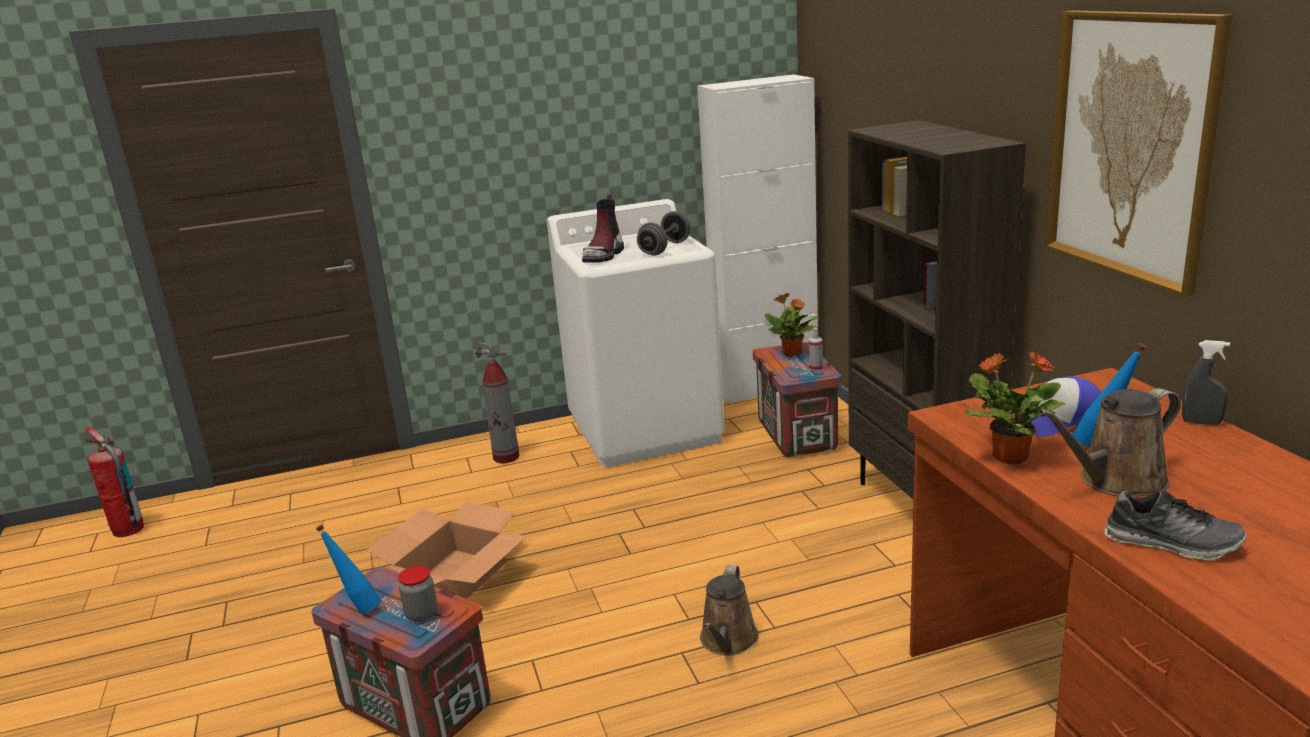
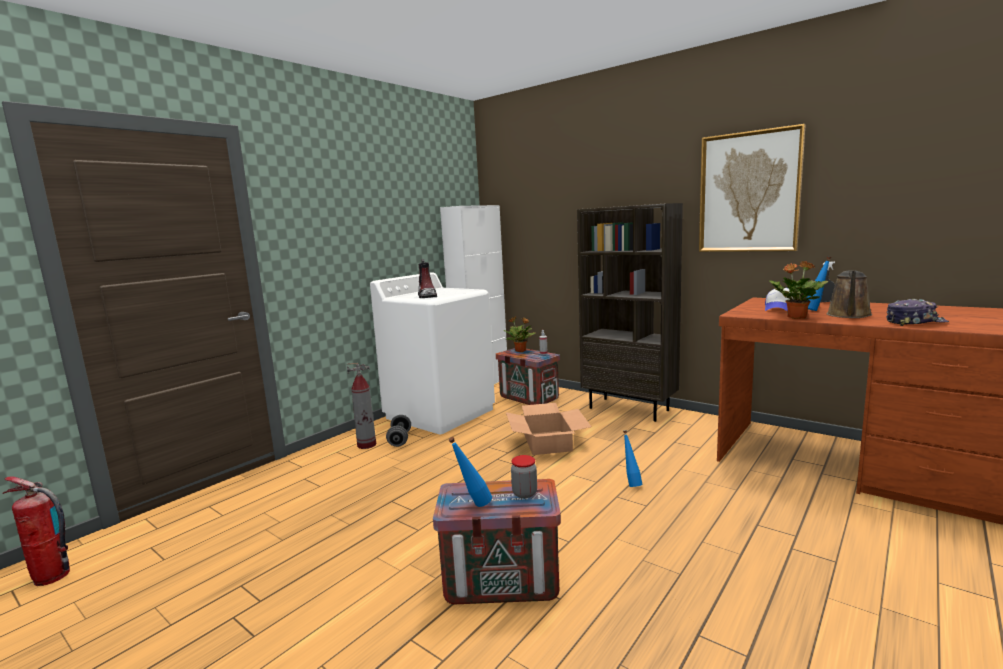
camera: 35 degrees left, 10 degrees down
(453, 579) = (423, 510): cardboard box -> cardboard box (547, 442)
(665, 248) = (458, 291): grey dumbbell -> grey dumbbell (400, 440)
(727, 641) = (631, 484): brown watering can -> blue bottle
(1172, 543) = (915, 322): shoe -> cap

